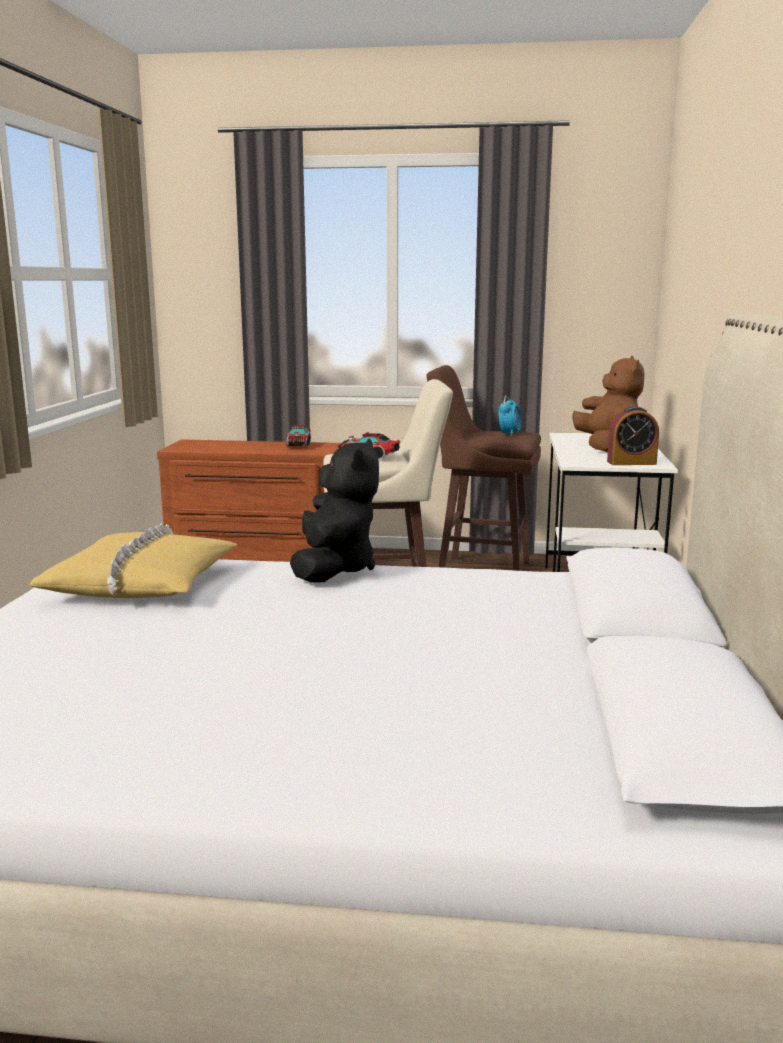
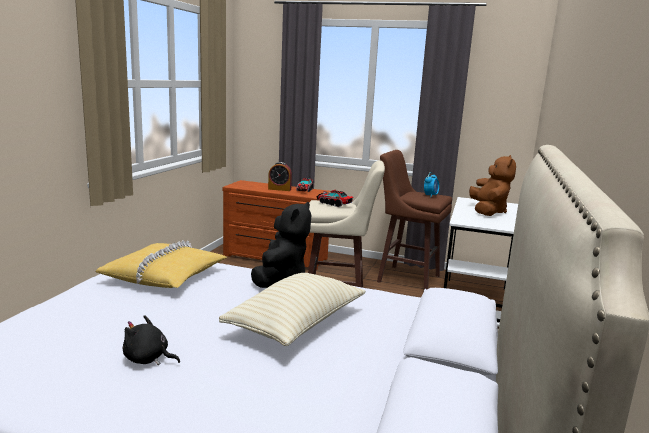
camera: 10 degrees right, 0 degrees up
(193, 695) = (148, 359): none -> black plush toy
(397, 624) = (296, 324): none -> beige pillow
(631, 463) = (498, 225): alarm clock -> alarm clock (279, 189)

